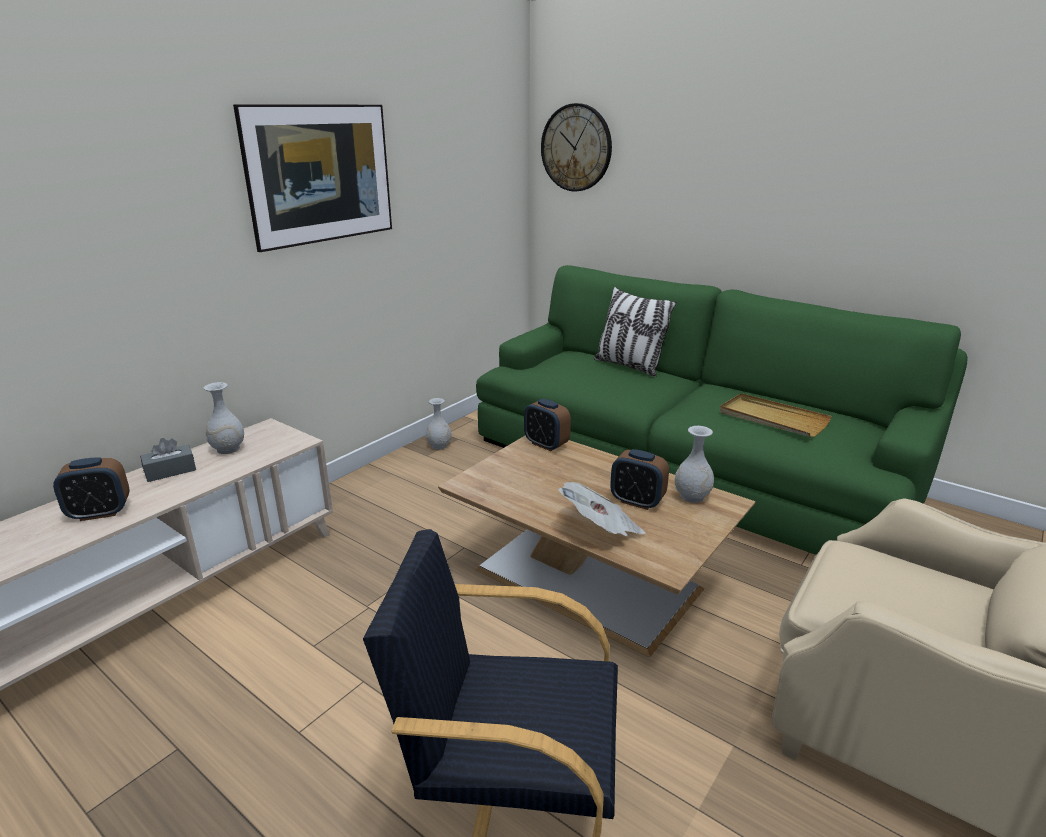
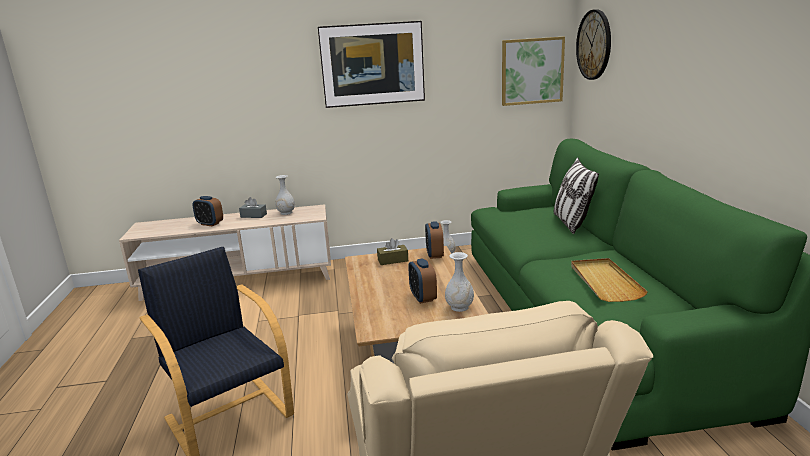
camera: 45 degrees right, 5 degrees down
(496, 182) = (532, 71): none -> picture
(512, 469) = (393, 260): none -> brown tissue box
(601, 529) = (377, 302): newspaper -> none

